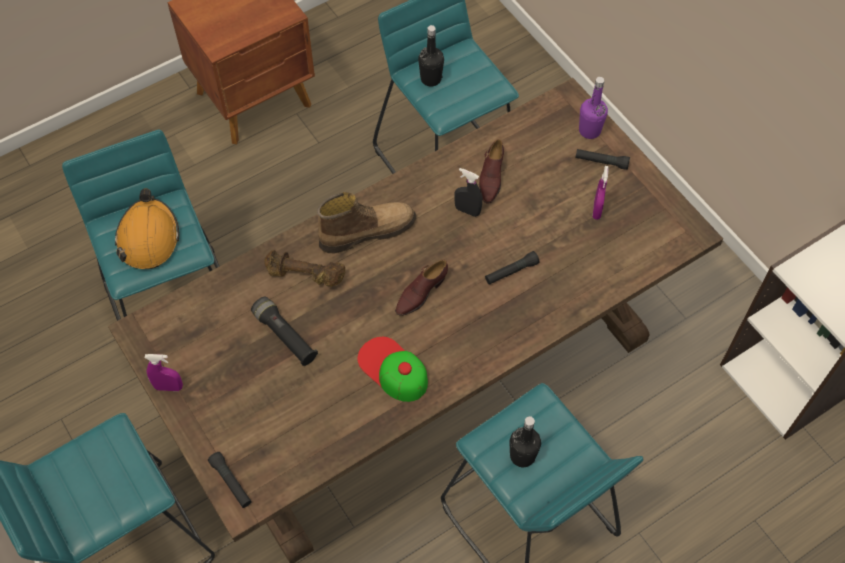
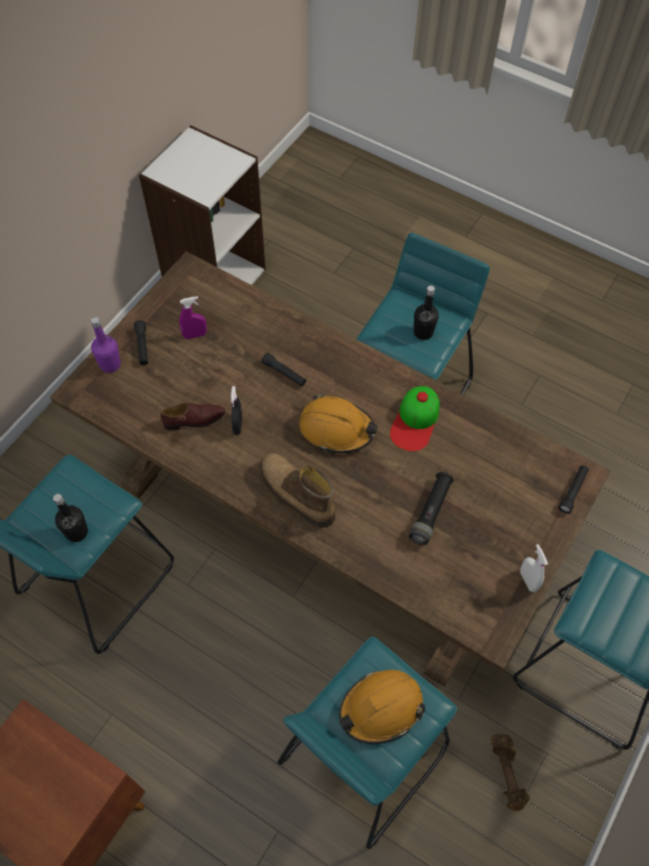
camera: 115 degrees left, 0 degrees up
(169, 387) = (528, 580): purple spray bottle -> white spray bottle
(304, 275) = (365, 524): brown dumbbell -> brown dumbbell (507, 773)
(420, 293) = (336, 429): brown shoe -> orange hard hat

